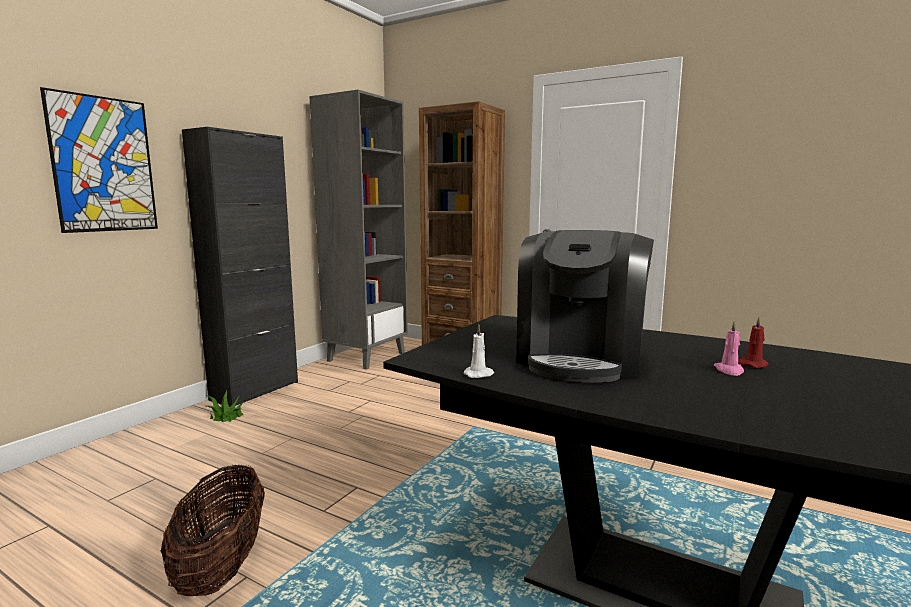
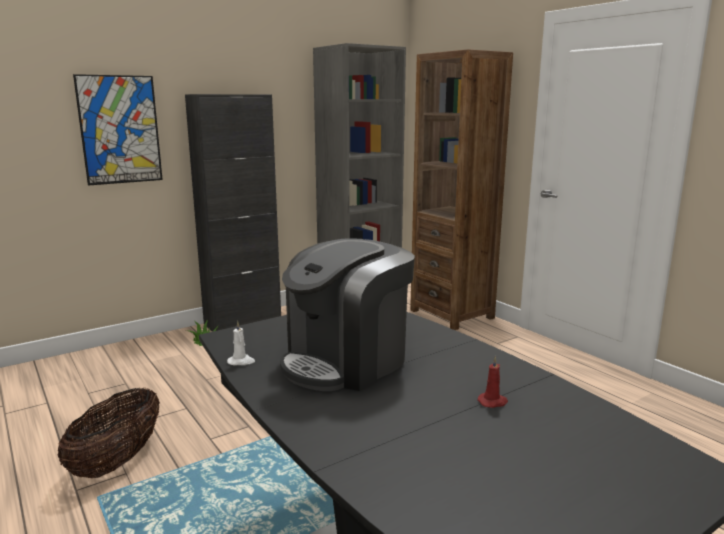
camera: 25 degrees right, 5 degrees up
(729, 370) = (453, 403): pink candle -> none

